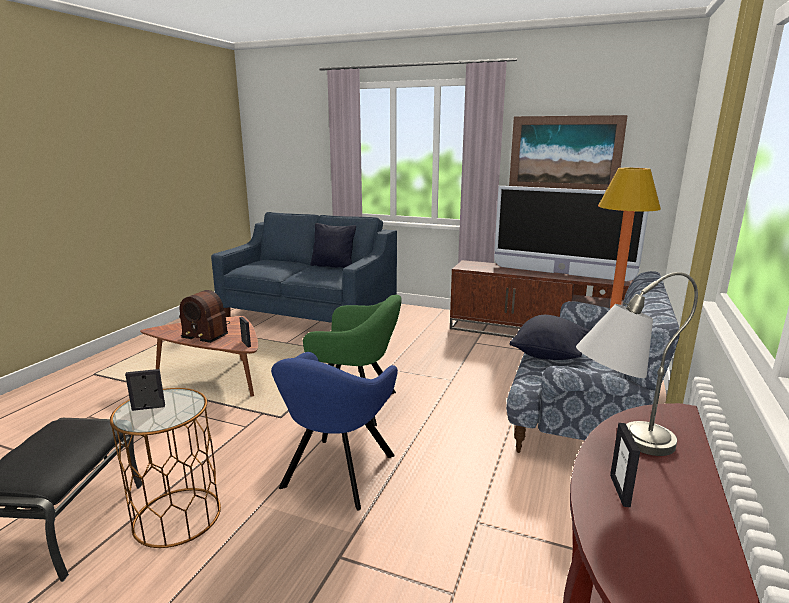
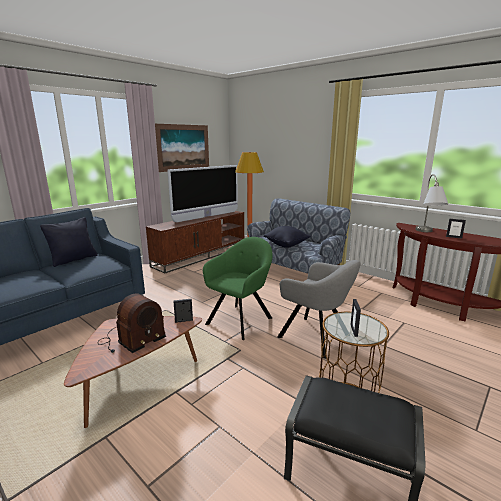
camera: 70 degrees left, 0 degrees up
(336, 474) = (316, 337): blue armchair -> grey armchair

